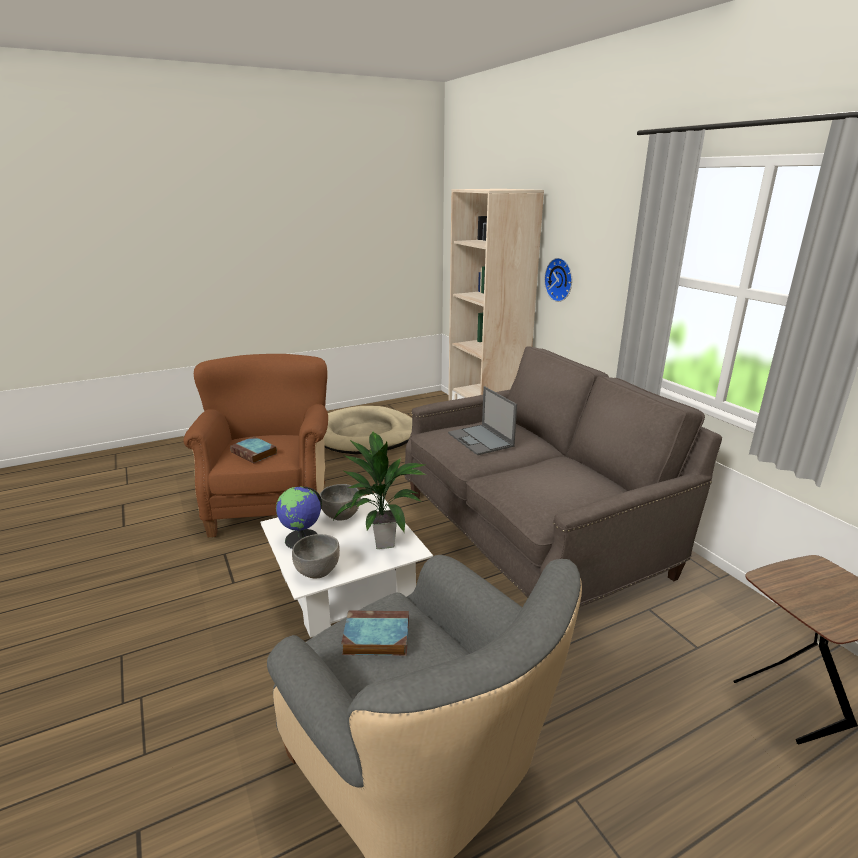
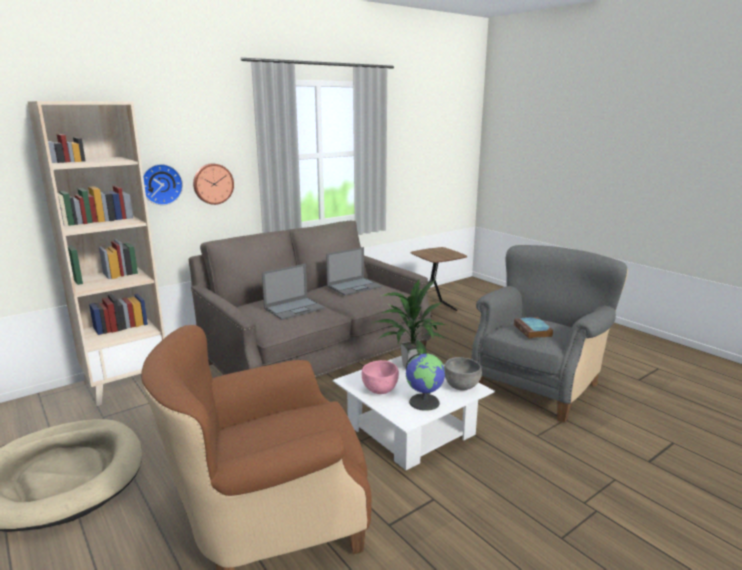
camera: 100 degrees left, 5 degrees down
(255, 453) = (315, 426): book -> none
(341, 515) = (379, 390): grey bowl -> pink bowl
(561, 477) = (354, 286): none -> laptop
(599, 293) = (213, 183): none -> wall clock

